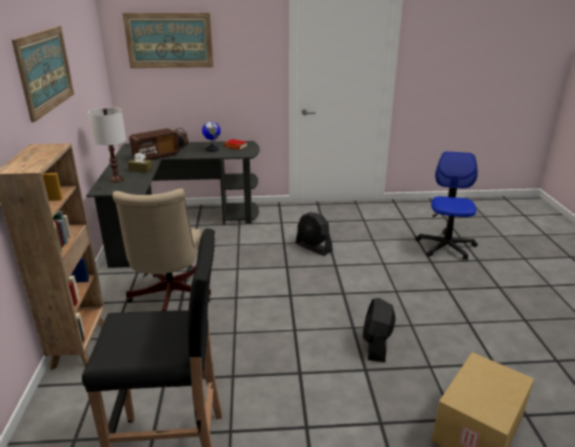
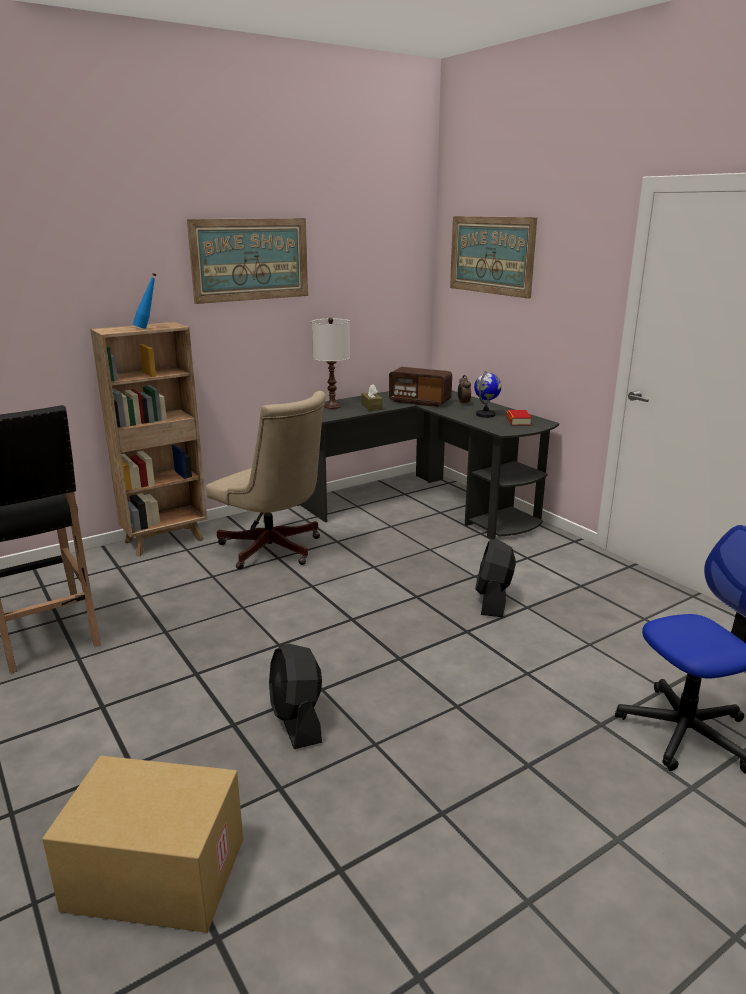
camera: 60 degrees right, 5 degrees down
(46, 155) = (147, 328): none -> blue bottle
(169, 298) = (274, 551): beige office chair -> beige office chair turned 105 degrees counterclockwise
(376, 344) = (297, 720): black fan -> black fan turned 90 degrees counterclockwise

